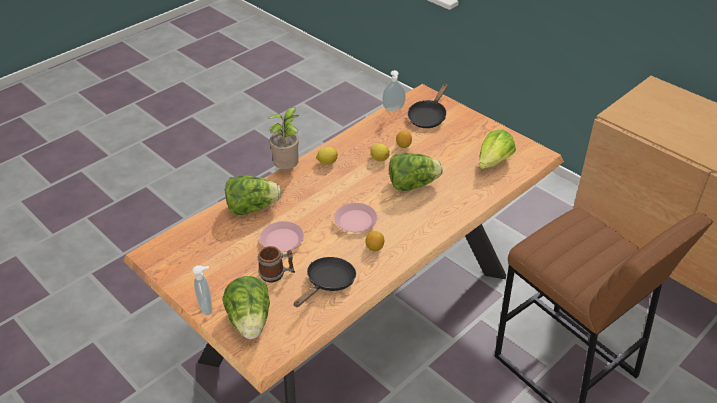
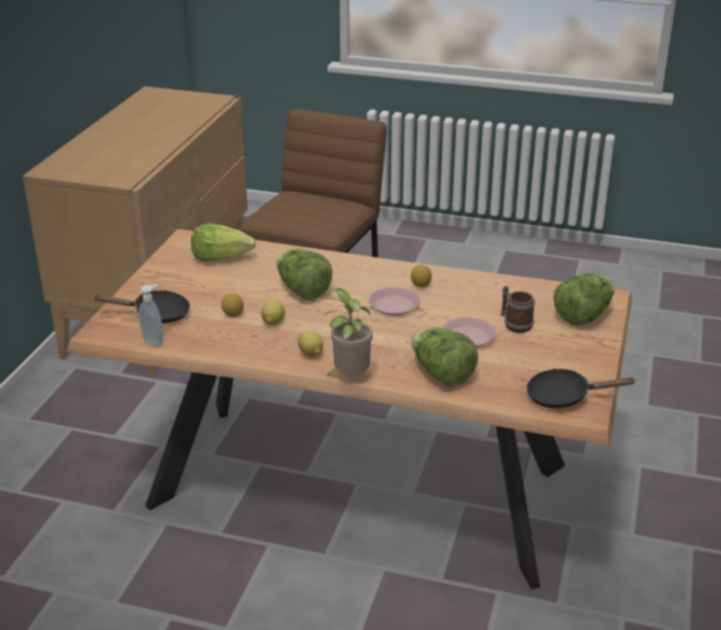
camera: 120 degrees left, 10 degrees down
(208, 307) = (599, 344): soap dispenser -> none
(328, 283) = (492, 294): black frying pan -> black frying pan (564, 397)

